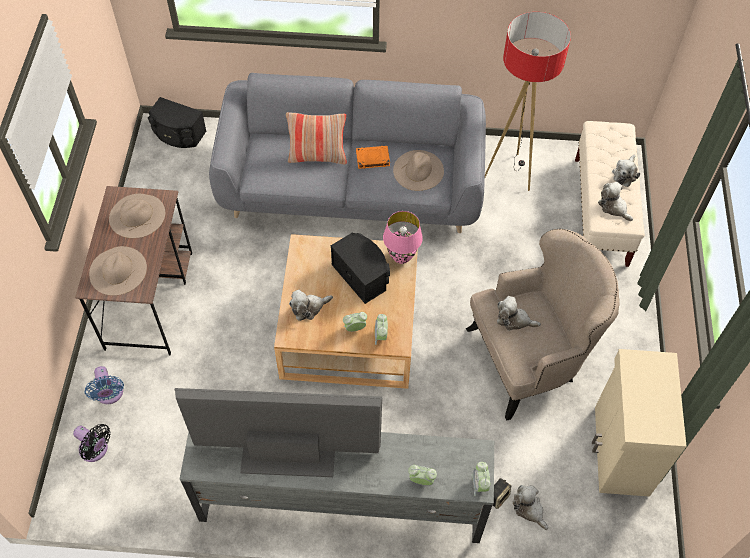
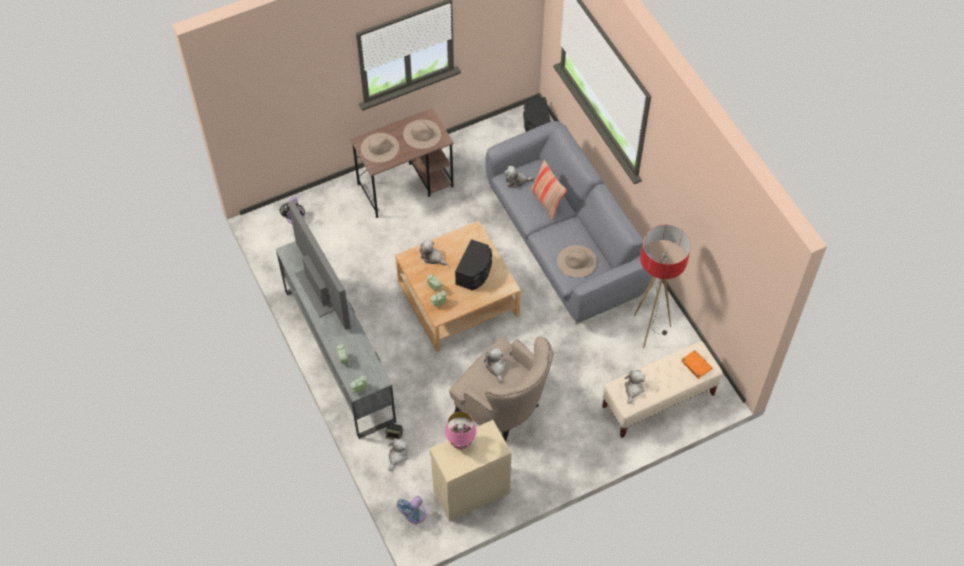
camera: 60 degrees right, 0 degrees up
(110, 395) = (332, 204): blue fan -> blue fan (413, 515)
(372, 159) = (567, 231): orange book -> orange book (696, 365)
(401, 257) = (503, 286): pink table lamp -> pink table lamp (461, 443)
(625, 174) = (669, 384): plush toy -> plush toy (516, 181)

